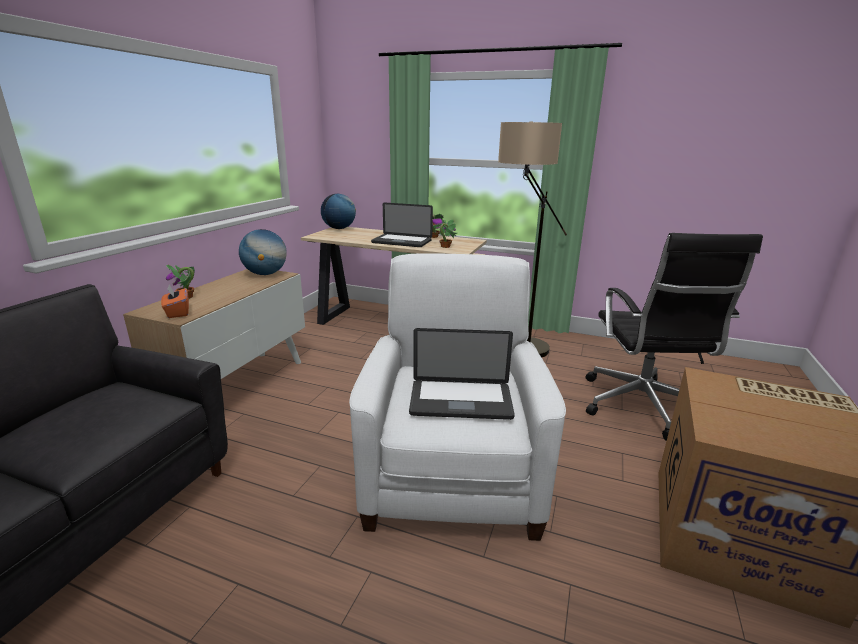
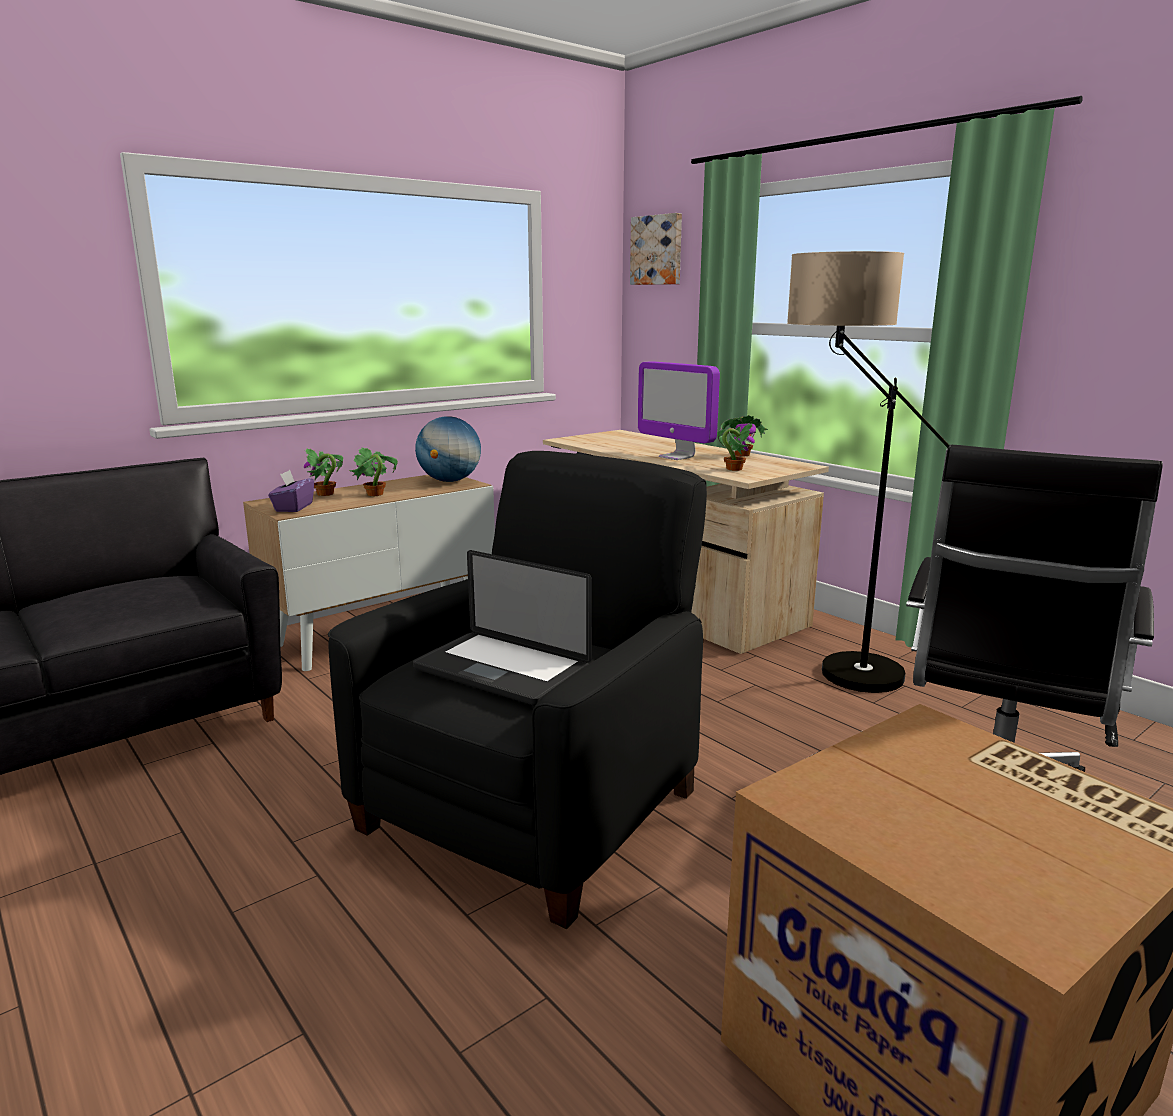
camera: 30 degrees right, 5 degrees down
(177, 312) = (293, 507): orange tissue box -> purple tissue box
(226, 292) = (374, 494): none -> potted plant
(339, 228) = (616, 433): globe -> none
(350, 110) = (657, 250): none -> picture
(402, 242) = (676, 457): laptop -> monitor
(451, 475) = (533, 807): white armchair -> black armchair

